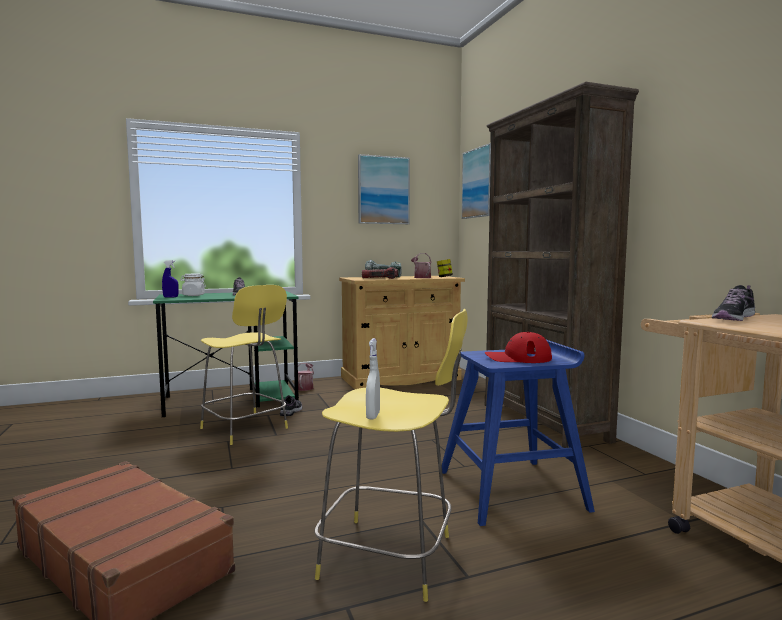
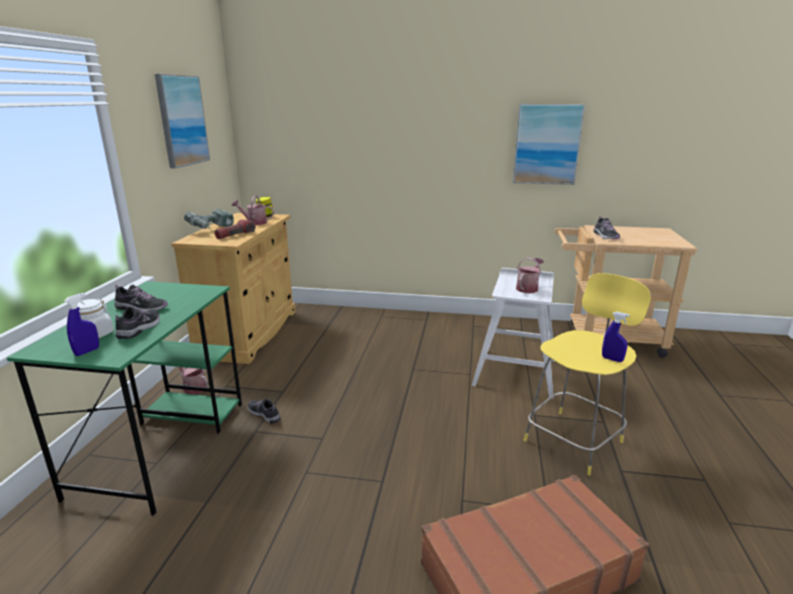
camera: 60 degrees left, 15 degrees up
(208, 297) = (140, 328): none -> shoe
(245, 429) = (284, 454): yellow stool -> none
(373, 416) = (612, 359): white spray bottle -> blue spray bottle
(479, 183) = (273, 110): picture -> picture (547, 144)
(512, 490) = (515, 371): blue stool -> white stool
(517, 358) = (528, 288): red cap -> watering can
(543, 422) = (424, 322): brown bookcase -> none

